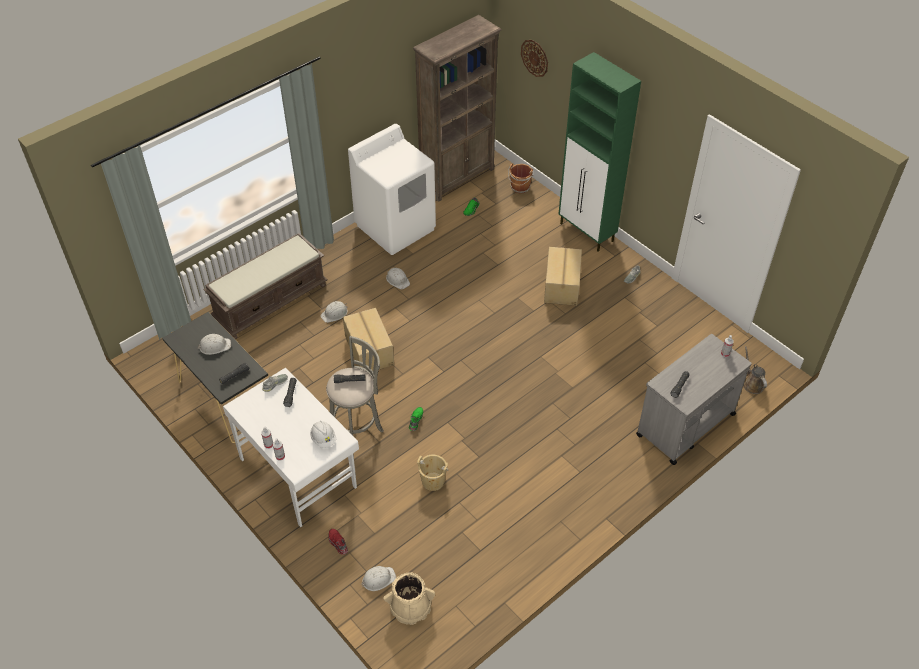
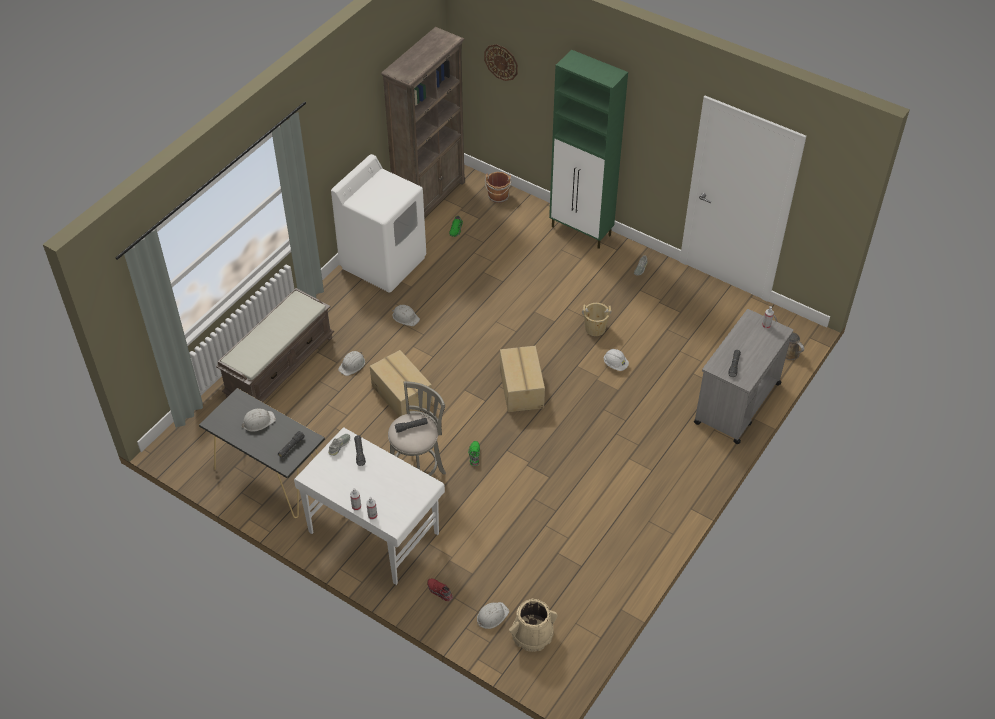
camera: 15 degrees left, 0 degrees up
(323, 439) = (409, 488): white hard hat -> white hard hat (615, 364)
(433, 481) = (512, 510): beige bucket -> beige bucket (595, 328)
(562, 285) = (575, 290): cardboard box -> cardboard box (522, 388)

